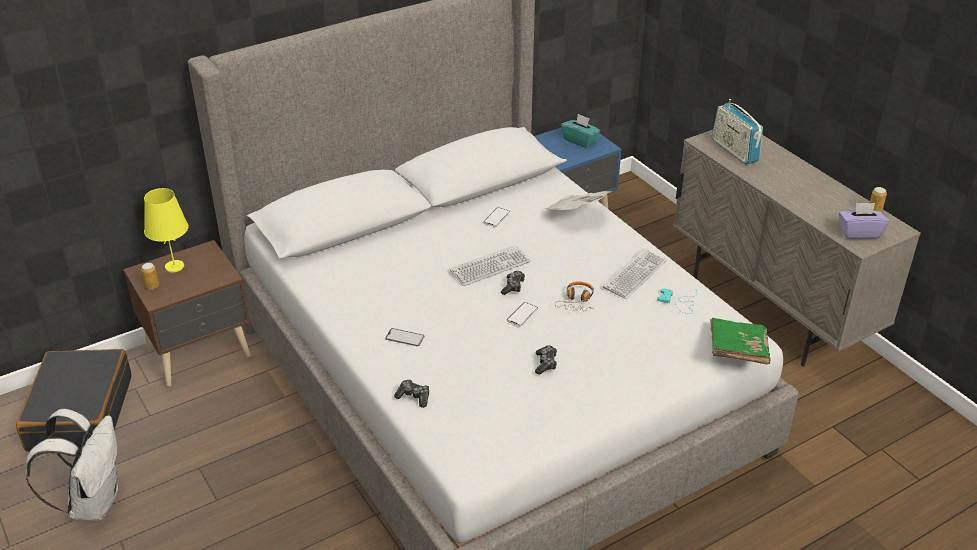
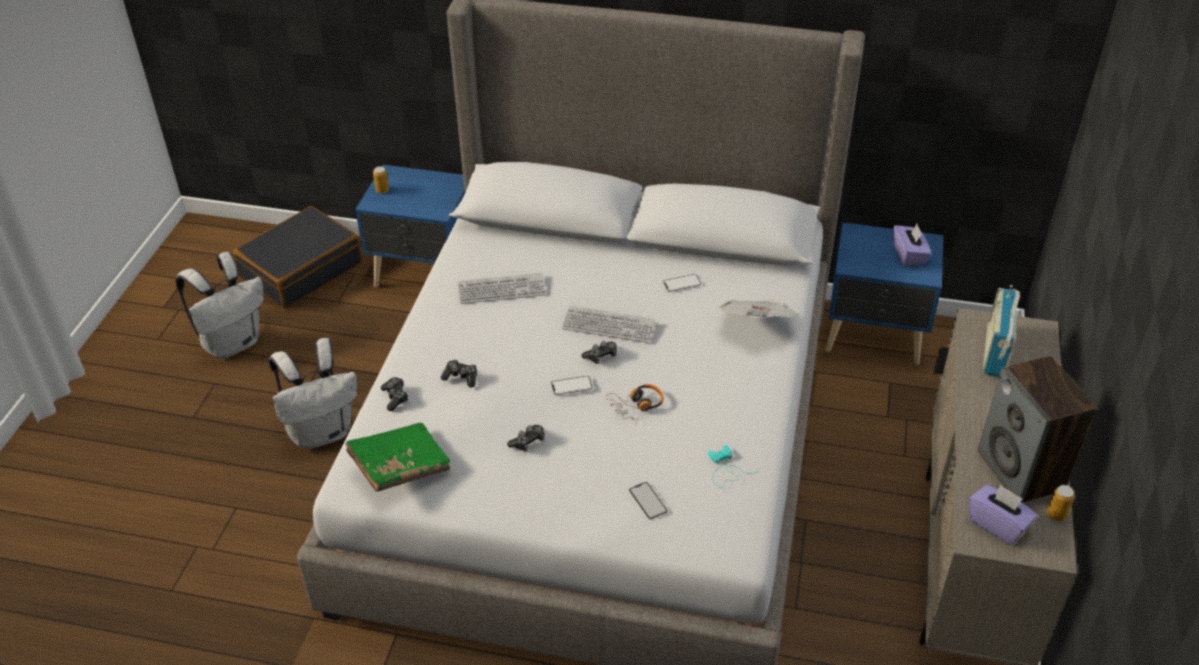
camera: 45 degrees right, 5 degrees up
(174, 266) = (416, 182): yellow table lamp -> none
(201, 354) = (426, 274): brown nightstand -> blue nightstand
(271, 510) = (322, 432): none -> white backpack
(405, 337) = (457, 343): phone -> phone (648, 500)
(443, 354) = (461, 377): none -> game controller
(580, 140) = (909, 255): turquoise tissue box -> purple tissue box
(634, 275) = (725, 416): keyboard -> keyboard (501, 290)
(737, 351) = (709, 553): green book -> green book (400, 467)
(831, 201) = (1021, 471): none -> speaker

